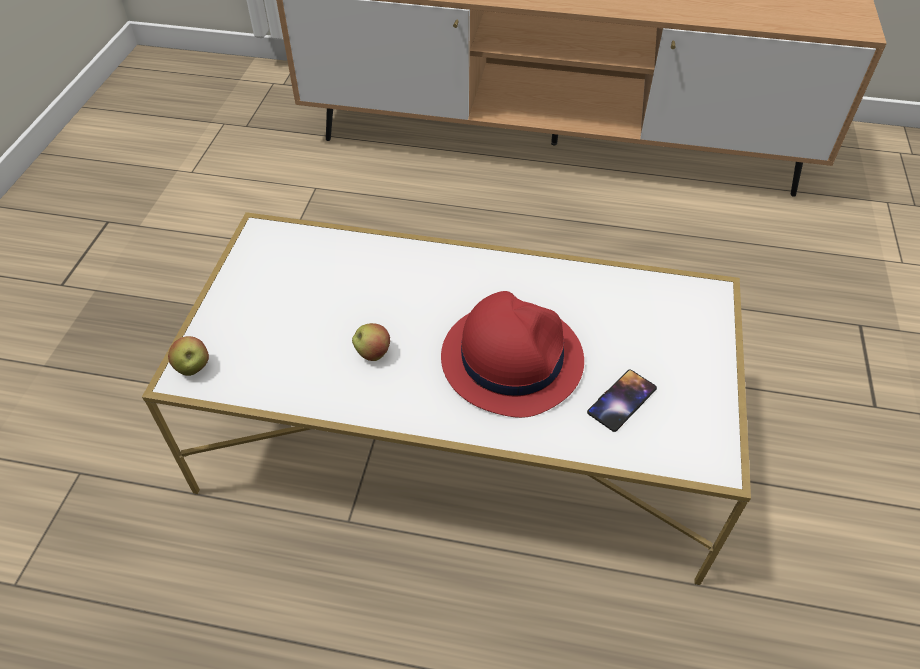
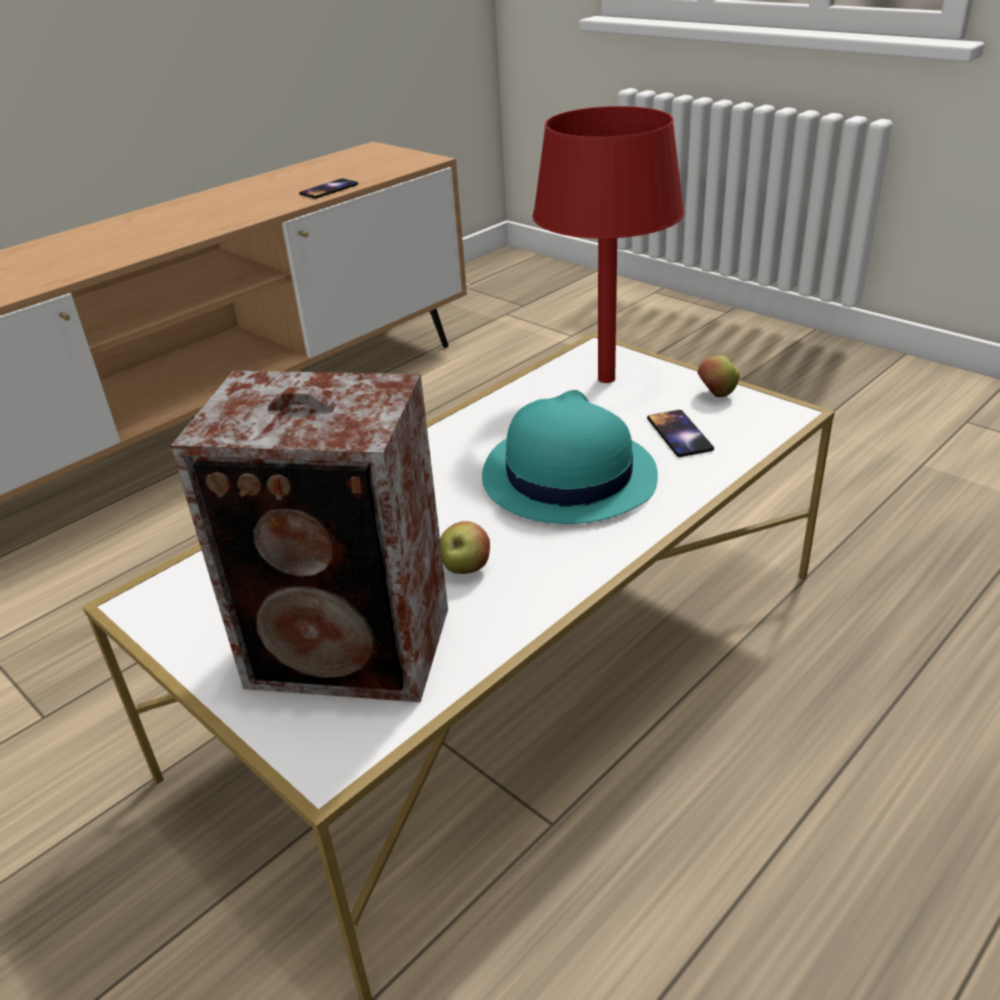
camera: 55 degrees left, 15 degrees down
(193, 368) = (321, 745): apple -> apple (716, 394)
(272, 341) = (355, 649): none -> speaker
(511, 358) = (567, 476): red hat -> turquoise hat
(668, 319) = (606, 379): none -> red table lamp
(734, 16) = (329, 189): none -> phone

